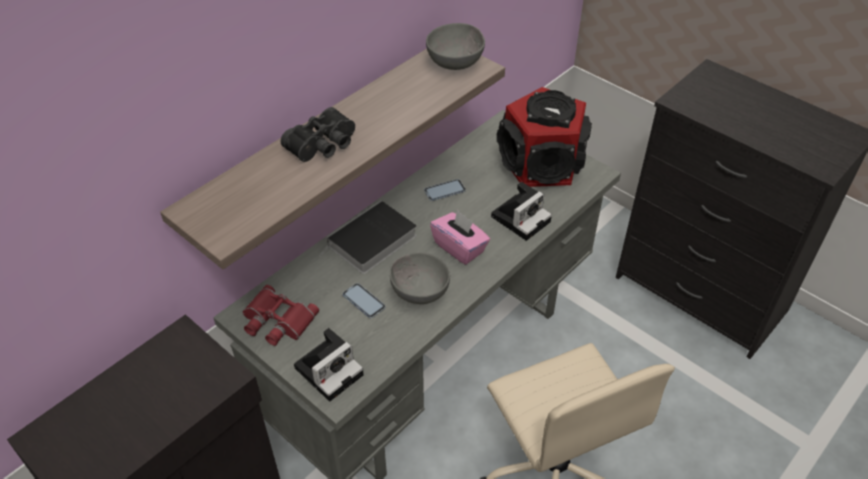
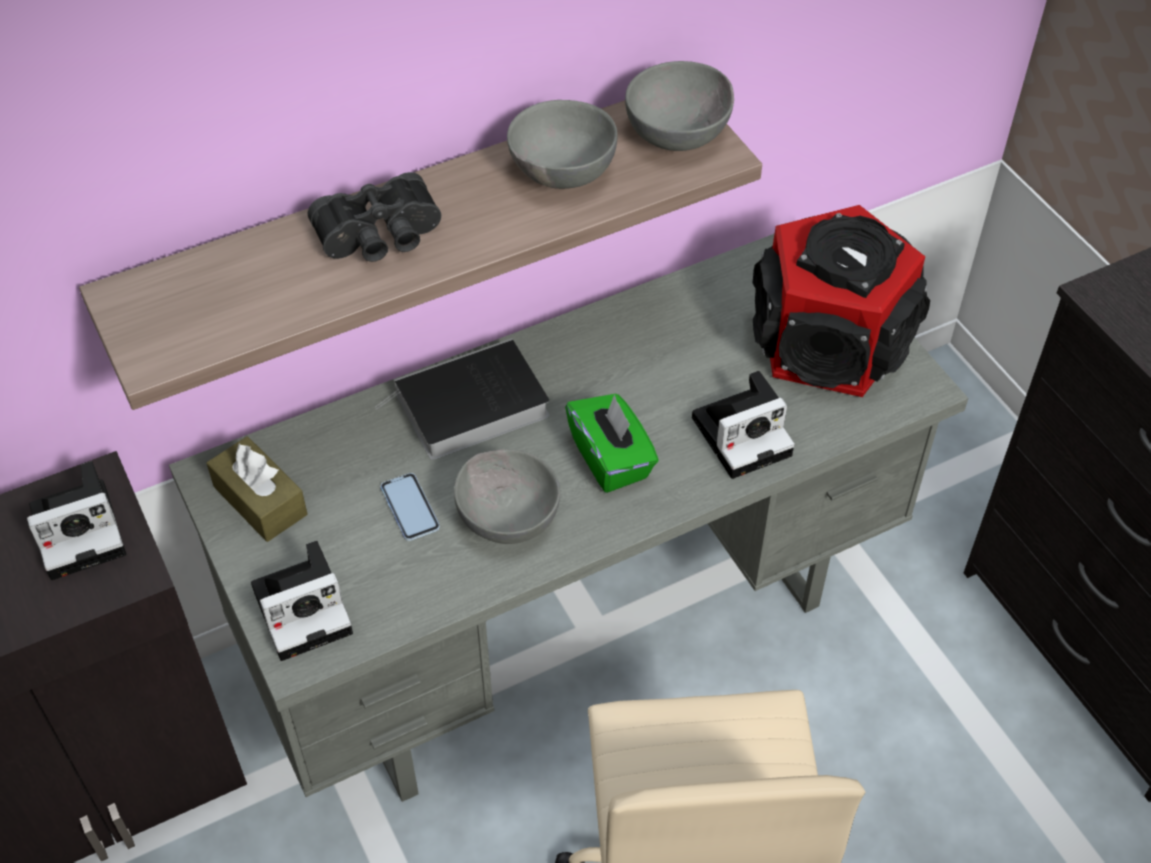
camera: 20 degrees right, 5 degrees up
(185, 361) = (83, 529): none -> camera
(276, 321) = (260, 500): red binoculars -> brown tissue box
(404, 94) = (559, 173): none -> grey bowl
(444, 191) = (634, 348): phone -> none
(459, 247) = (611, 459): pink tissue box -> green tissue box

